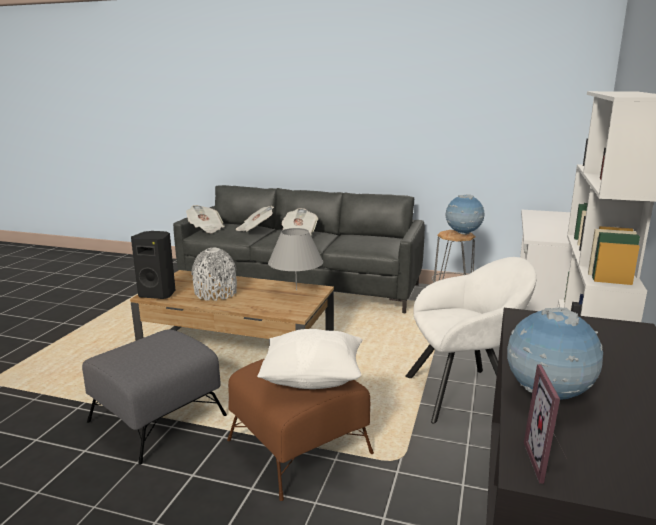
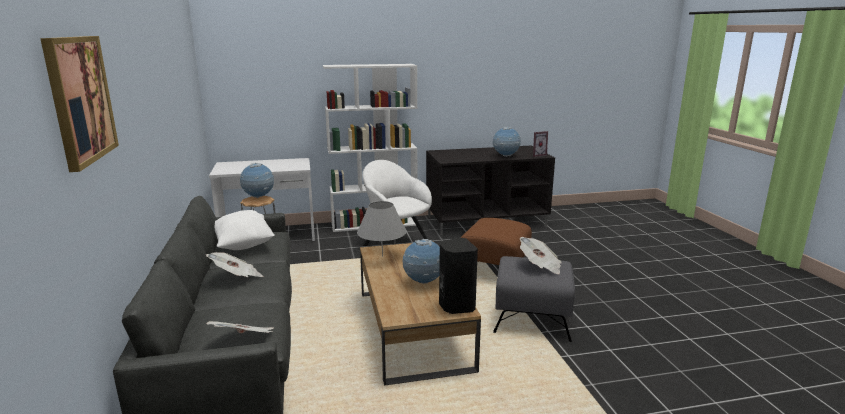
camera: 120 degrees left, 0 degrees up
(216, 293) = (423, 282): grey vase -> globe
(239, 80) = (80, 99): none -> picture
(255, 229) = (231, 305): newspaper -> newspaper (540, 266)
(313, 379) = (495, 223): white pillow -> white pillow (243, 244)

